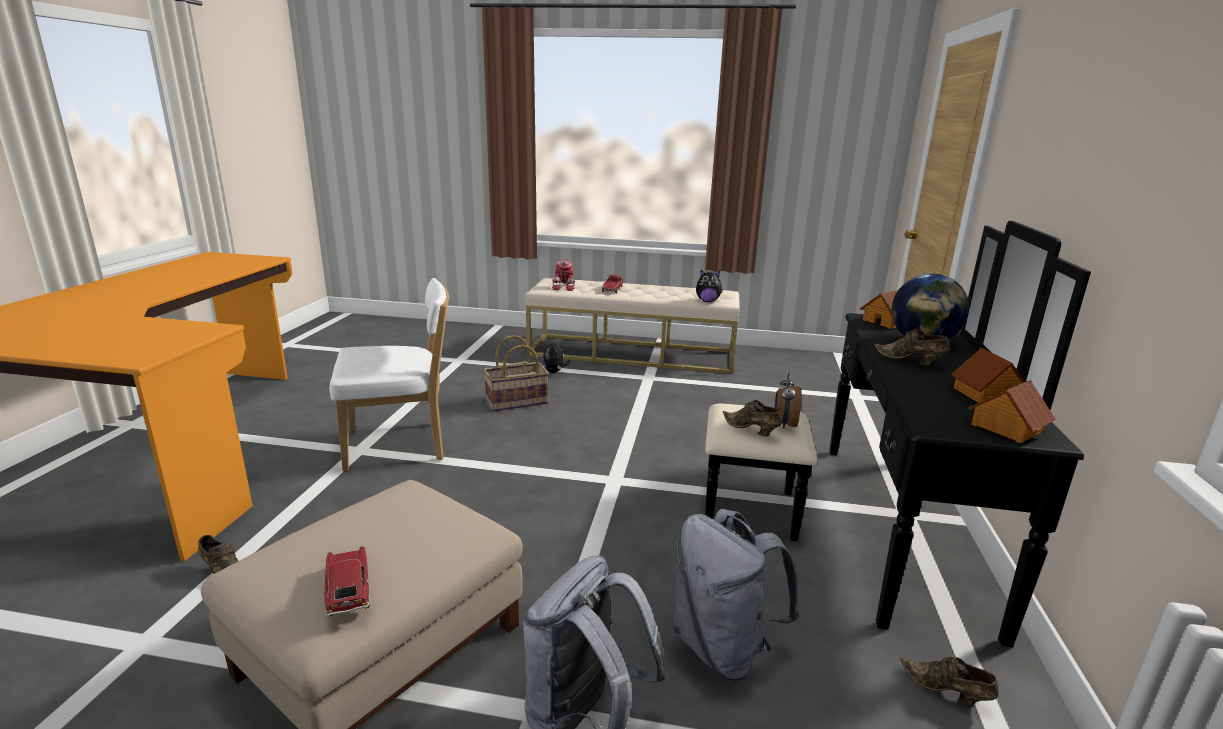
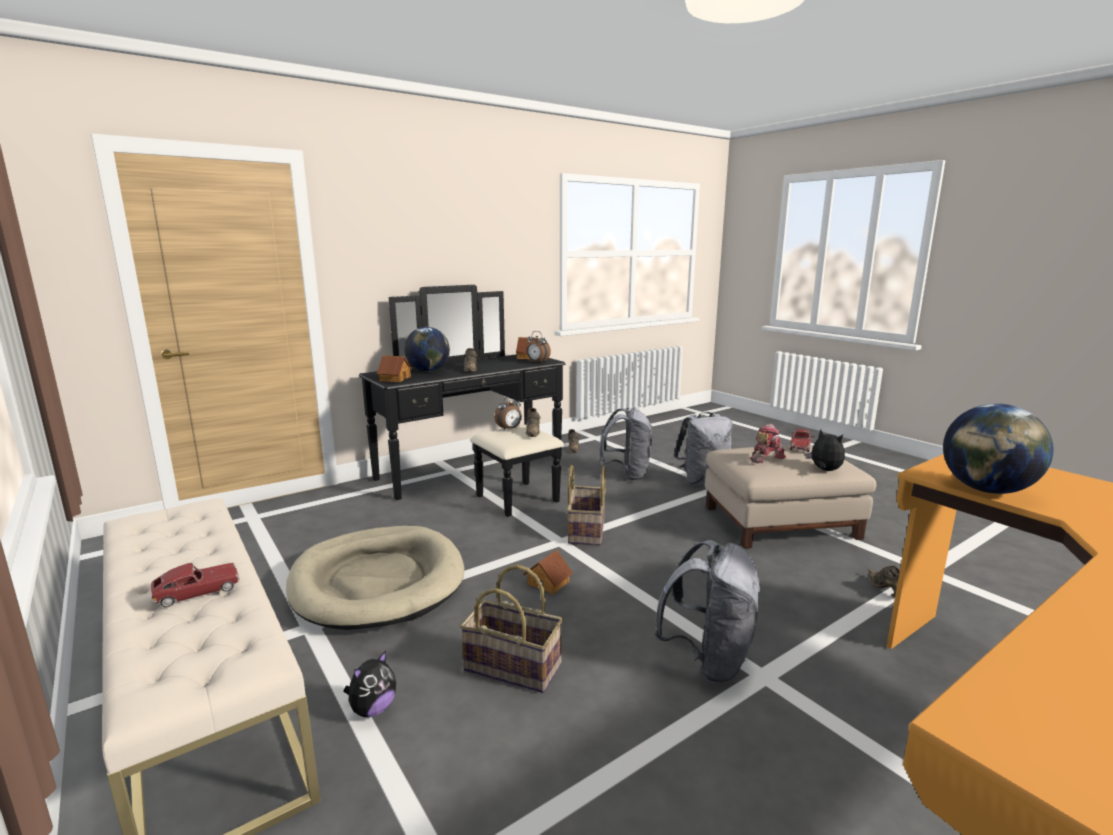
camera: 135 degrees left, 5 degrees down
(174, 324) = (986, 490): none -> globe
(401, 445) = (708, 660): white chair -> grey backpack
(564, 287) = (221, 641): toy robot -> toy robot (765, 458)
(612, 503) = (585, 530): none -> basket
(671, 402) = (378, 581): none -> beige dog bed
(707, 301) = (209, 514): plush toy -> plush toy (824, 470)
(927, 412) = (537, 362): none -> alarm clock
(986, 395) = (495, 360): toy house -> toy house (548, 583)

